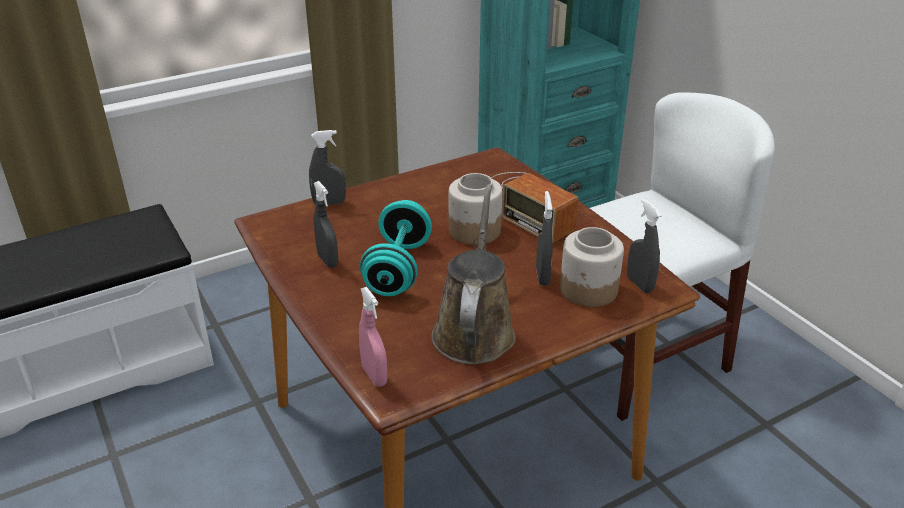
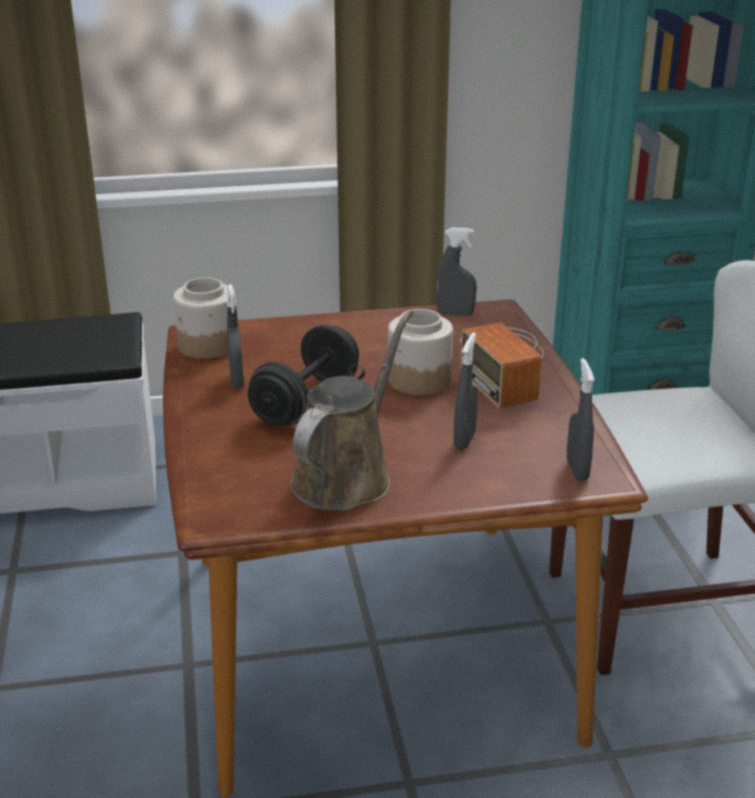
camera: 20 degrees right, 5 degrees down
(329, 203) = (277, 326): grey spray bottle -> grey spray bottle (455, 314)
(374, 376) = (208, 497): pink spray bottle -> none
(398, 269) = (306, 402): turquoise dumbbell -> black dumbbell
(589, 290) = (509, 464): jar -> jar (207, 346)

